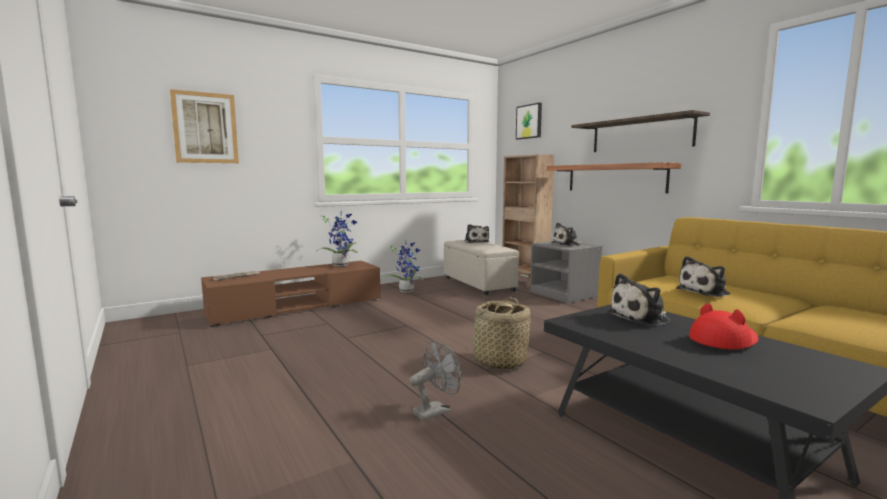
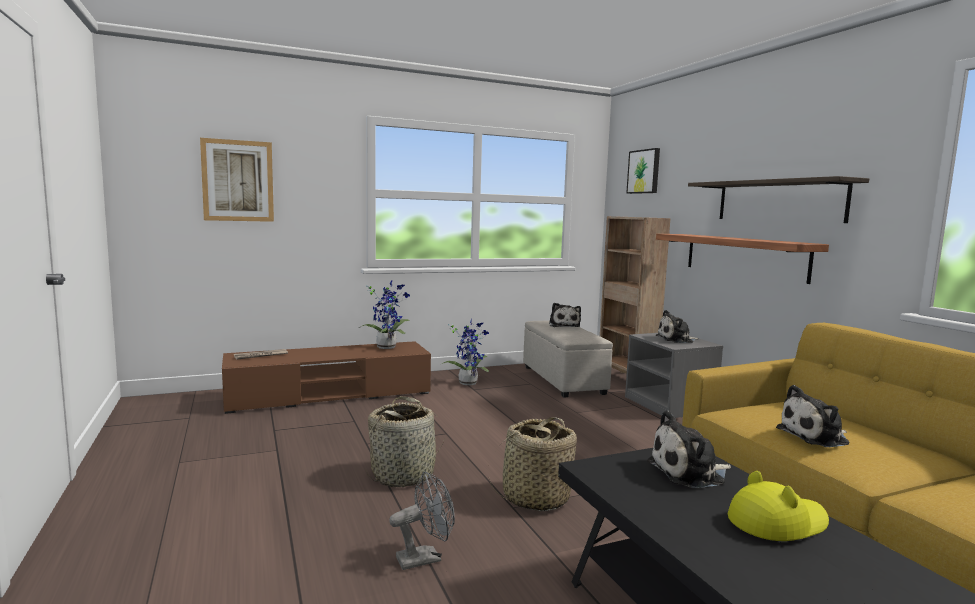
camera: 10 degrees right, 0 degrees up
(388, 356) = (403, 475): none -> basket
(723, 340) = (777, 522): red hat -> yellow hat

